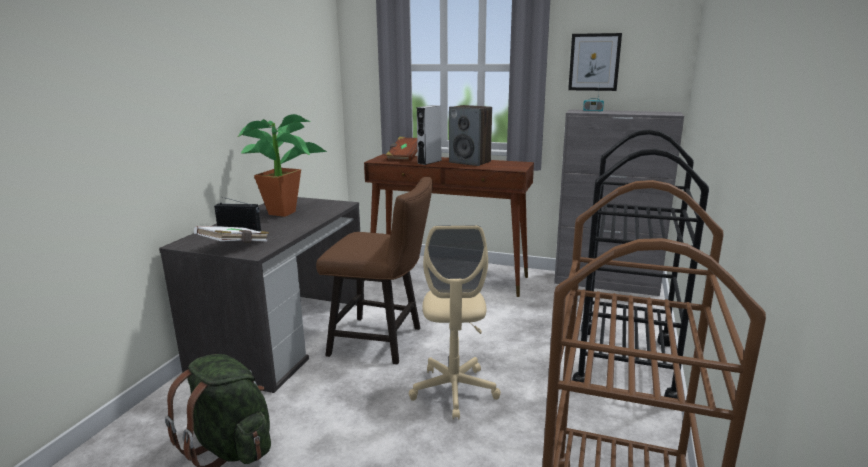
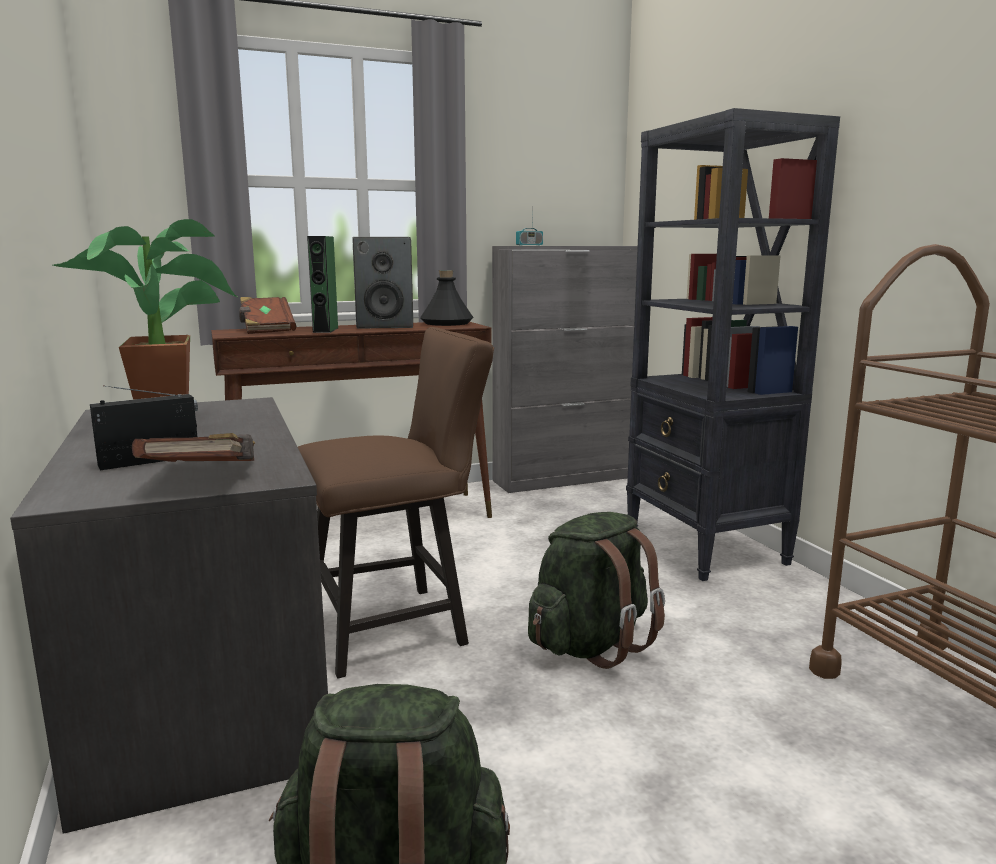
camera: 40 degrees left, 5 degrees down
(235, 246) = (205, 478): white book -> brown book
(429, 162) = (325, 330): grey speaker -> green speaker
(454, 391) = (591, 644): beige office chair -> green backpack
(511, 164) = (447, 323): none -> black bottle
(594, 62) = (518, 181): picture -> none
(625, 364) = (705, 548): black cart -> black bookcase

